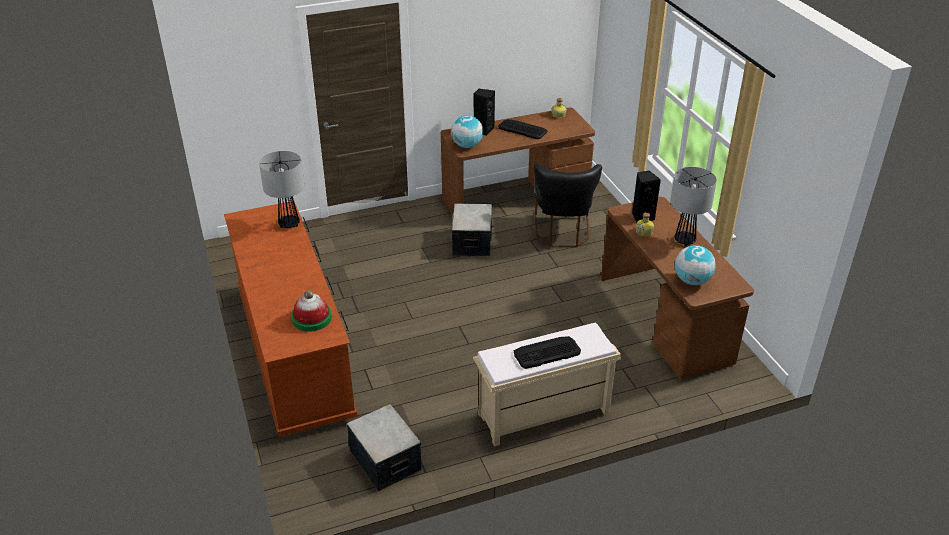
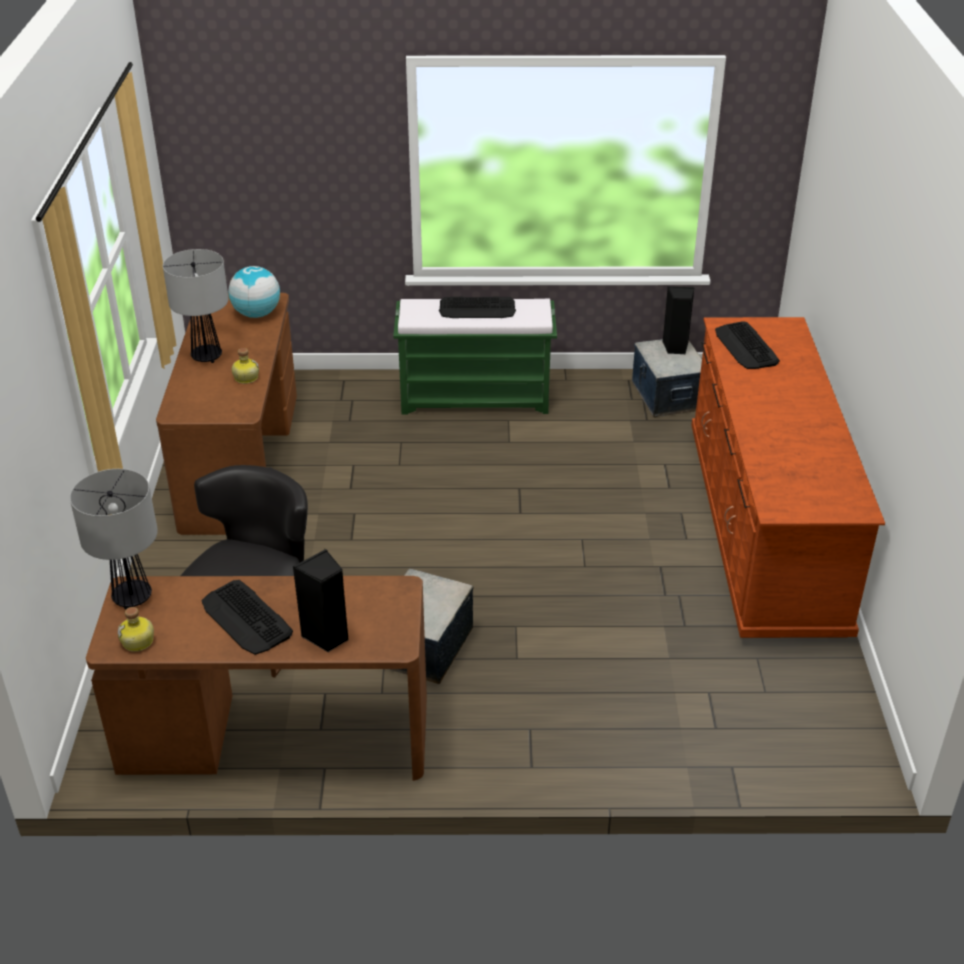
camera: 160 degrees left, 0 degrees up
(289, 224) = (770, 478): table lamp -> table lamp (133, 597)
(311, 318) = (746, 347): hat -> keyboard
(467, 145) = (387, 601): globe -> none
(542, 415) = (476, 398): beige bench -> green bench
(642, 217) = (224, 398): black speaker -> black speaker (675, 347)

